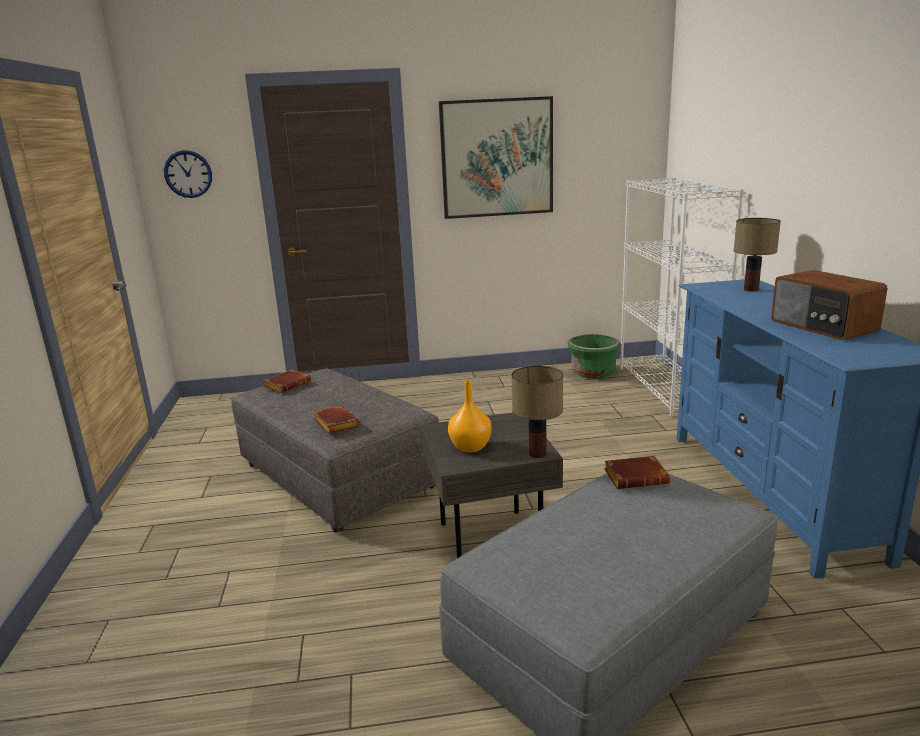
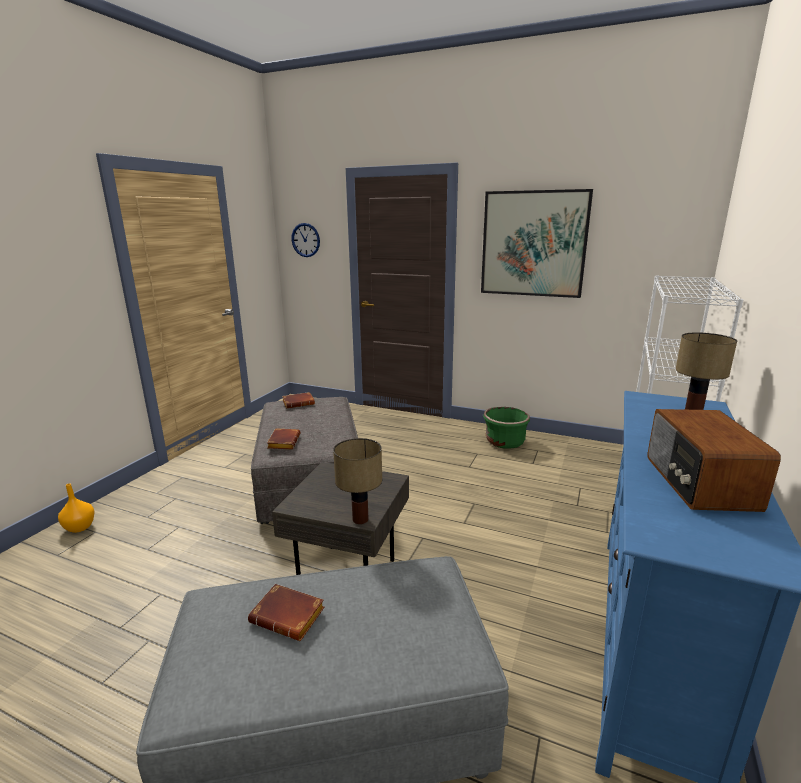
camera: 30 degrees right, 0 degrees up
(470, 447) = (324, 493): orange vase -> orange vase (80, 527)
(593, 373) = (595, 453): green planter -> green planter (504, 442)
(636, 477) = (421, 576): brown book -> brown book (290, 616)

